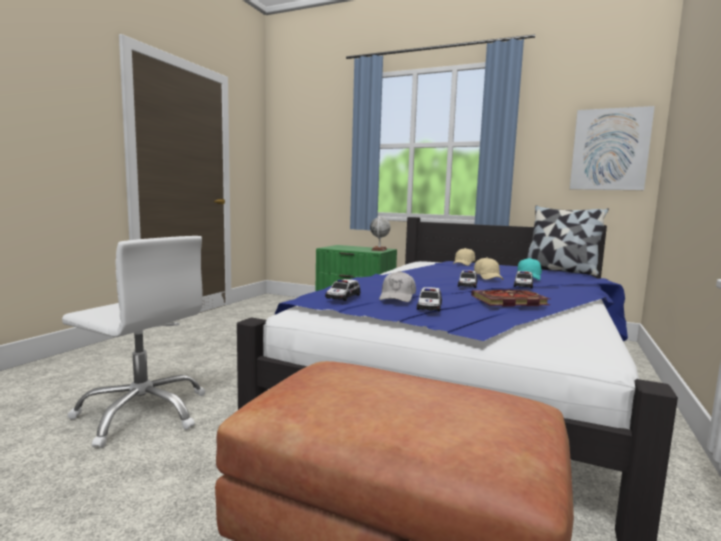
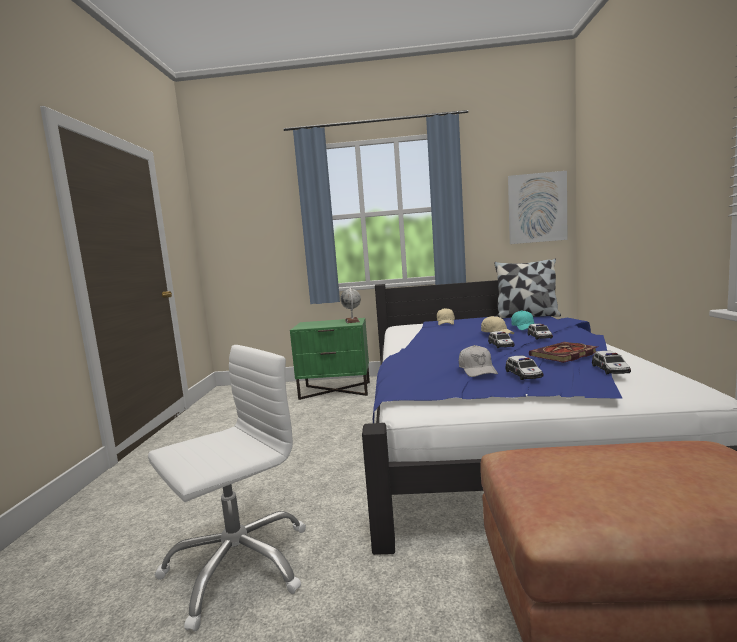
camera: 20 degrees left, 0 degrees up
(143, 413) = (238, 565): white office chair -> white office chair turned 45 degrees counterclockwise
(343, 297) = (434, 381): toy car -> toy car (610, 369)

